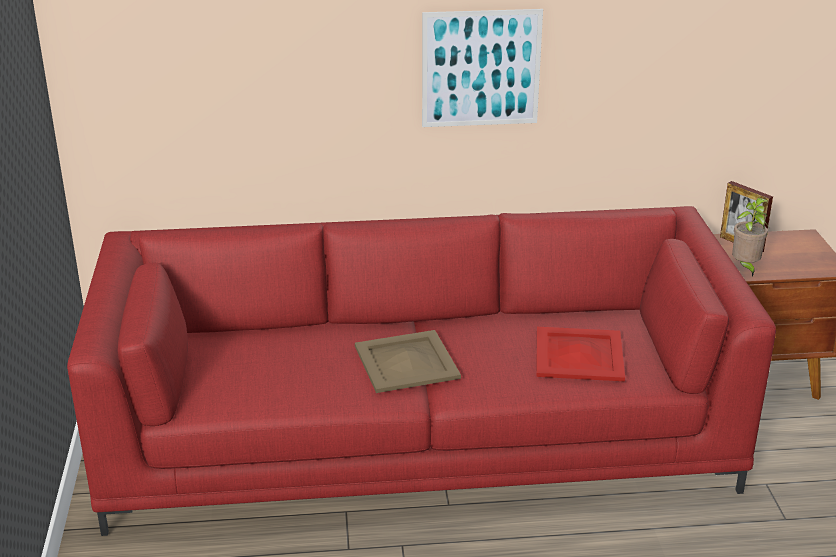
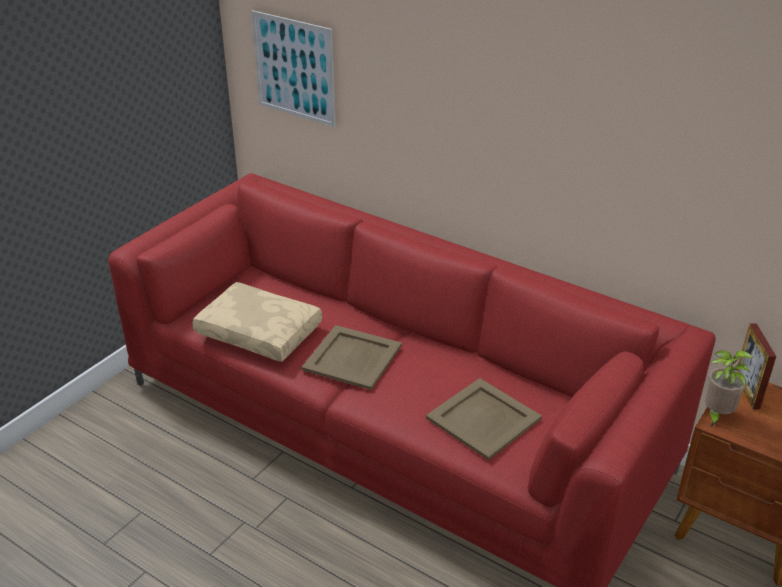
camera: 40 degrees right, 5 degrees up
(287, 381) = (261, 331): none -> beige pillow
(481, 68) = (525, 128): picture -> picture (294, 68)
(578, 354) = (483, 417): red tray -> beige tray

